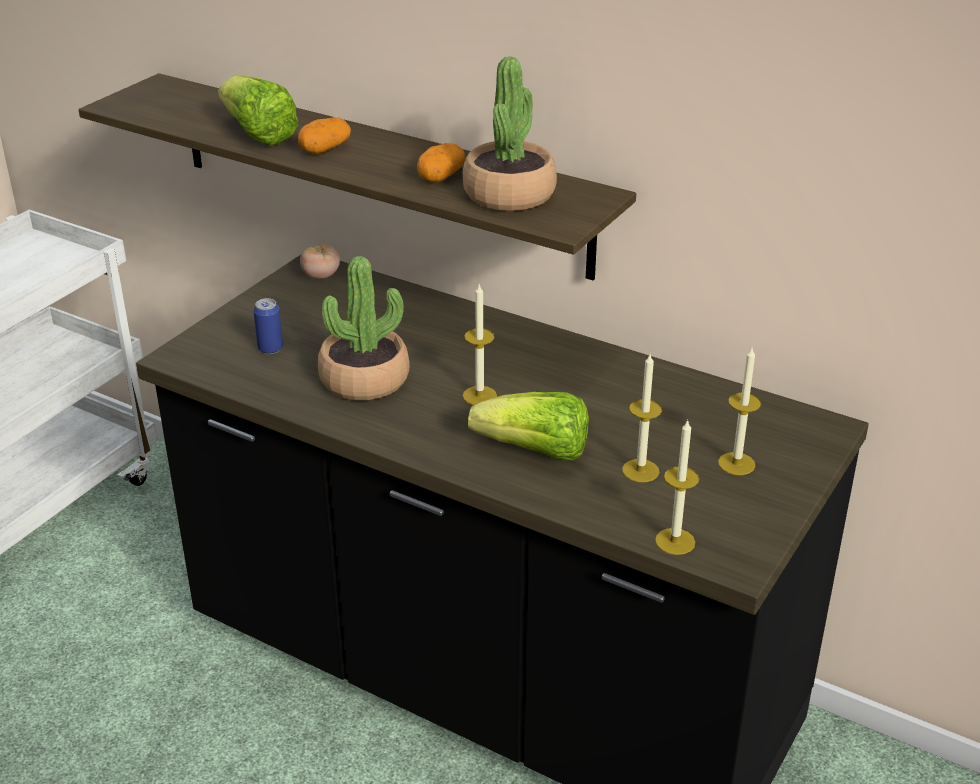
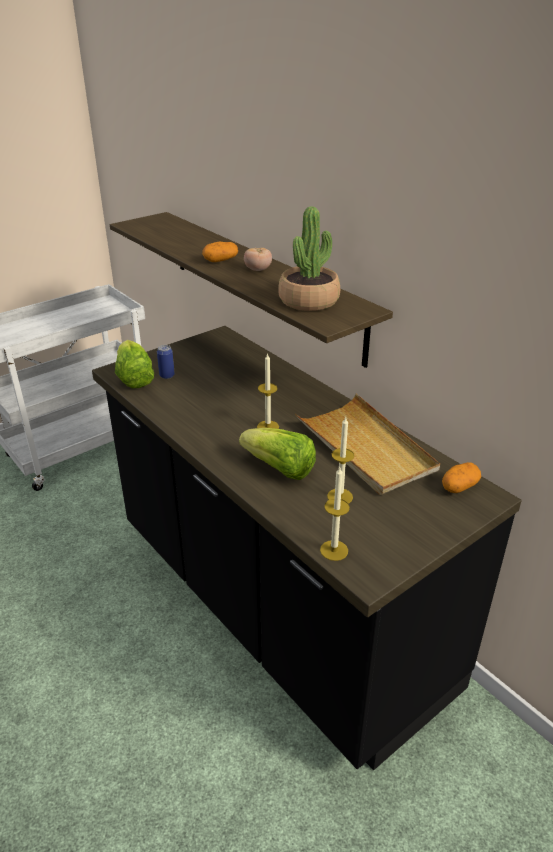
camera: 20 degrees right, 0 degrees up
(257, 135) = (190, 248): lettuce -> lettuce (134, 378)
(321, 276) = (222, 340): tomato -> tomato (258, 270)
(364, 380) = (206, 404): potted plant -> none
(441, 177) = (275, 284): potato -> potato (459, 486)
(634, 396) = (365, 447): none -> beige tray
(736, 464) = (408, 507): candle -> none

